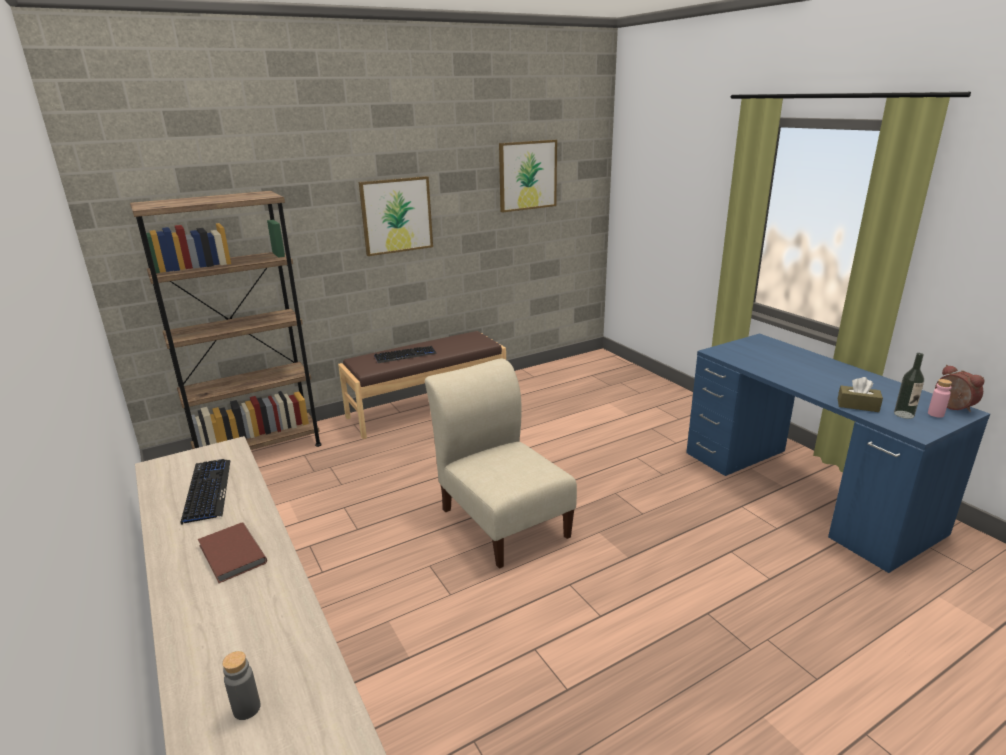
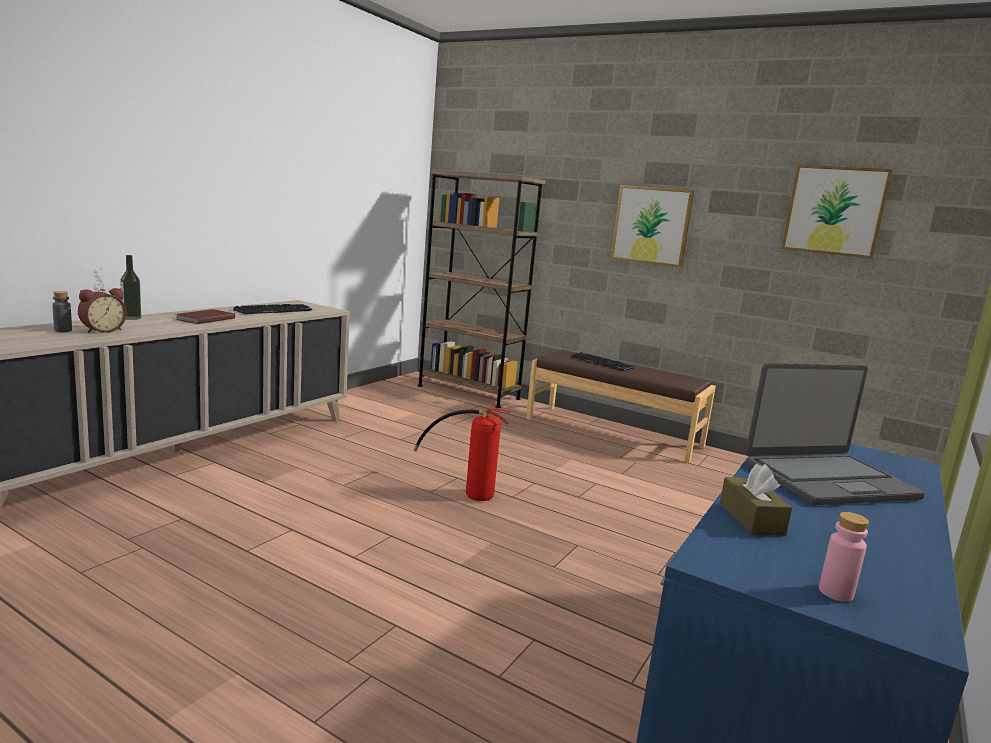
camera: 60 degrees right, 10 degrees down
(502, 519) = (465, 491): beige chair -> fire extinguisher
(794, 368) = (828, 480): none -> laptop
(904, 414) = (778, 557): bottle -> bottle (131, 318)
(952, 407) = (912, 619): alarm clock -> alarm clock (102, 330)

